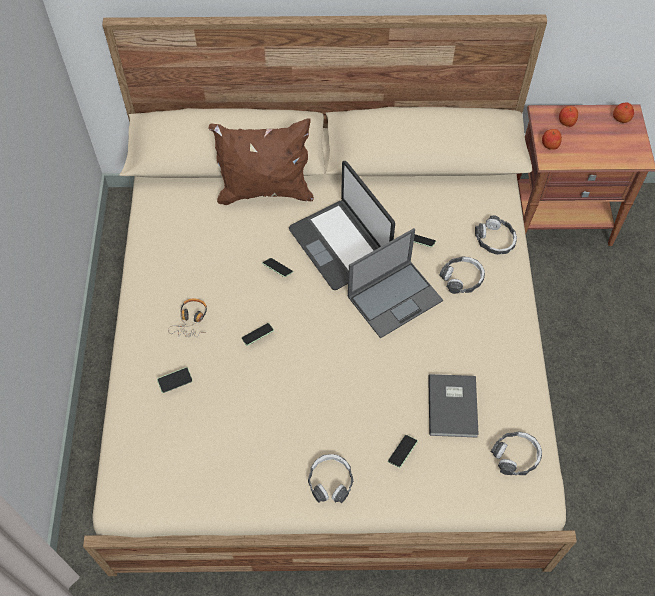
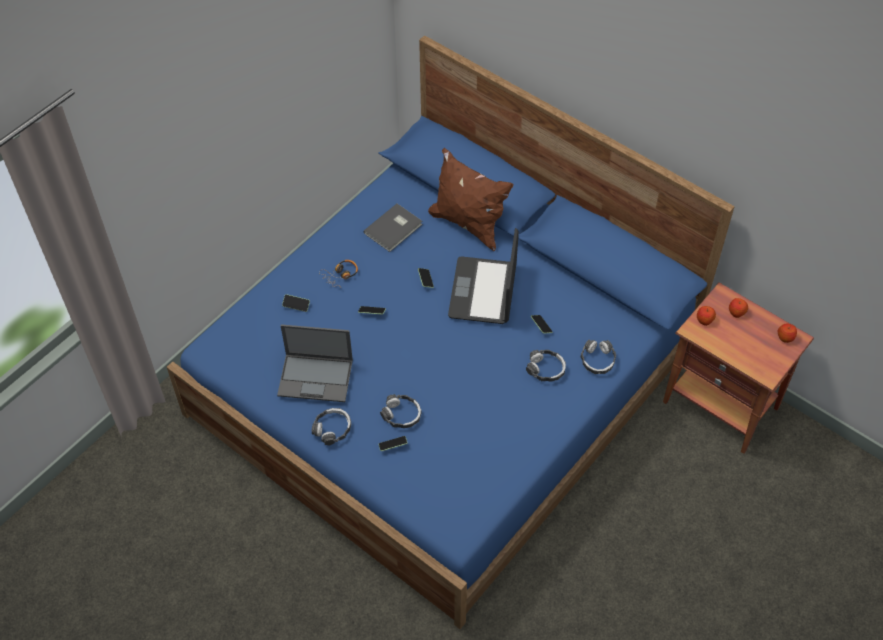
camera: 40 degrees right, 5 degrees down
(328, 357) = (443, 382): beige bed -> blue bed
(395, 298) = (486, 350): laptop -> laptop (316, 377)
(454, 405) = (456, 443): grey book -> grey book (394, 229)
(516, 456) = (464, 501): headphones -> headphones (401, 415)

